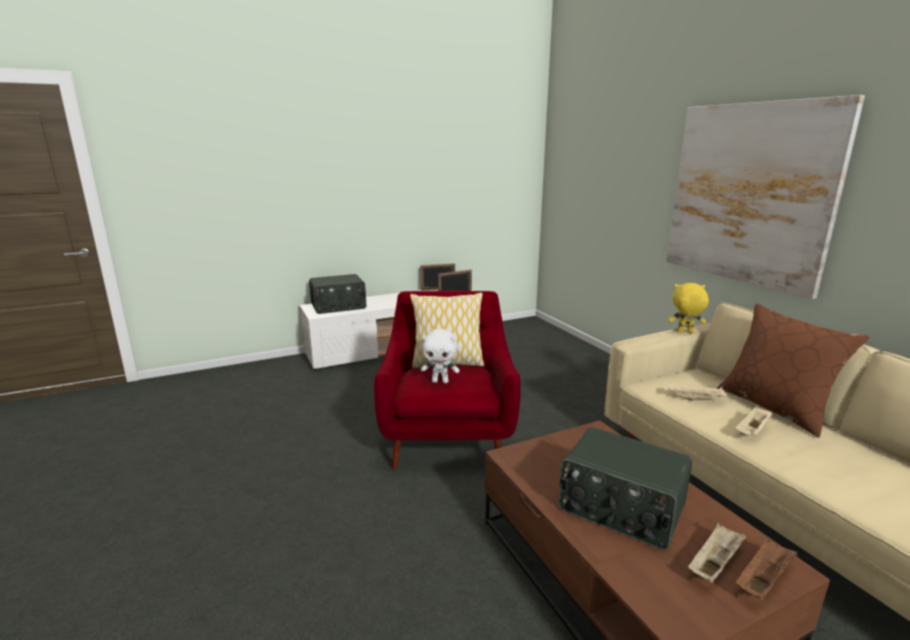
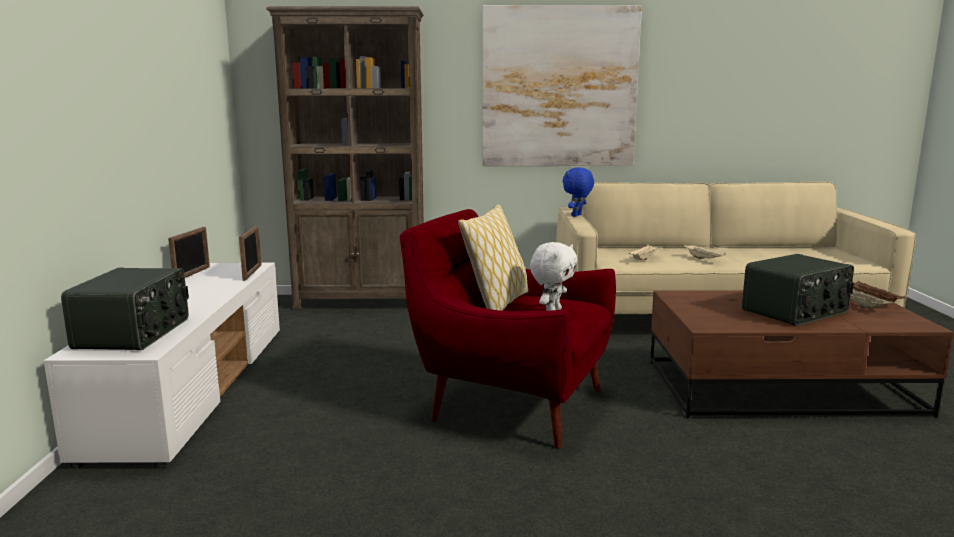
camera: 65 degrees left, 5 degrees down
(568, 345) = (362, 302): none -> brown bookcase
(684, 332) = (577, 216): yellow plush toy -> blue plush toy
(775, 408) = (669, 249): brown pillow -> none

